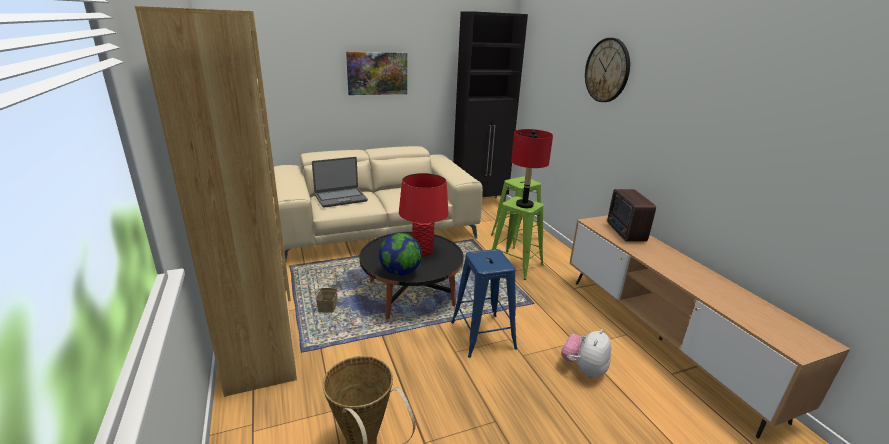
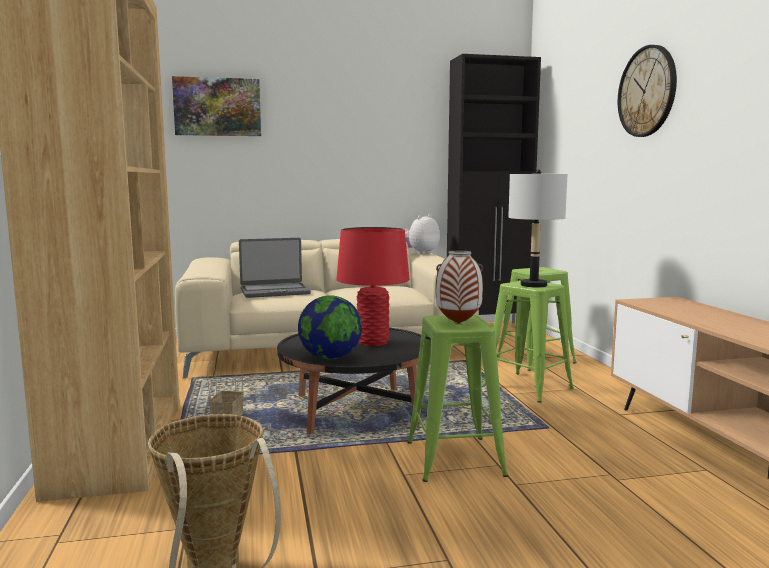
camera: 10 degrees right, 15 degrees down
(377, 73) = (338, 140): picture -> picture (217, 107)
(483, 335) = (454, 459): blue stool -> green stool
(490, 262) = (457, 323): none -> vase
(524, 205) = (534, 285): red table lamp -> grey table lamp
(583, 369) = (621, 507): plush toy -> plush toy (420, 253)
(625, 233) = (693, 310): radio -> none

